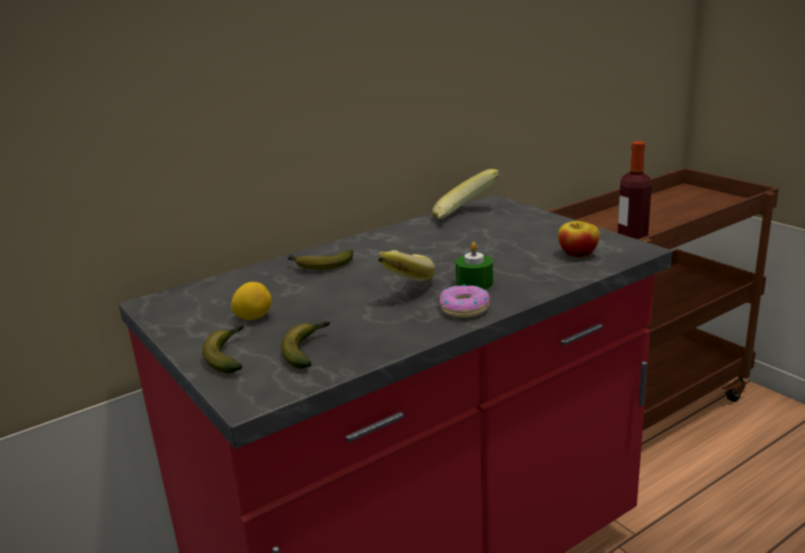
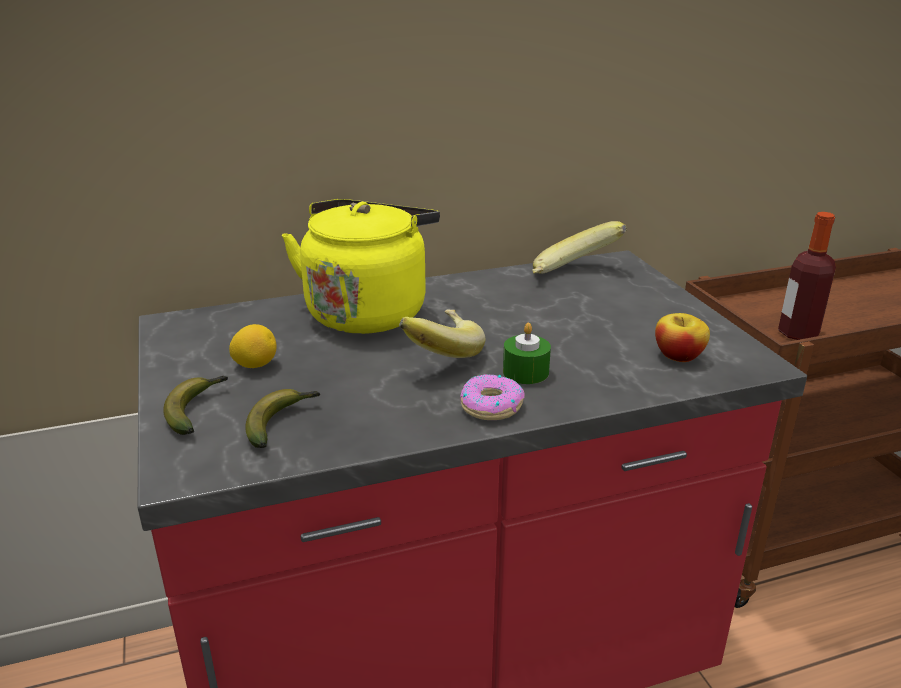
camera: 15 degrees right, 5 degrees up
(320, 266) = (368, 311): banana -> yellow kettle

